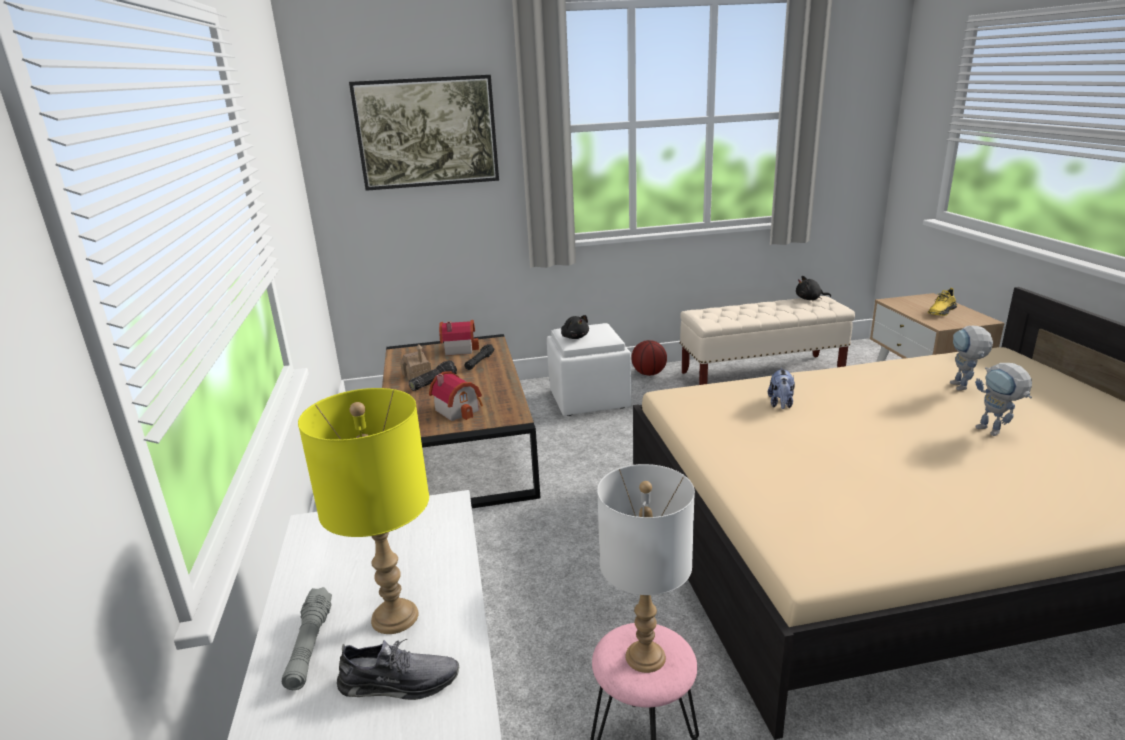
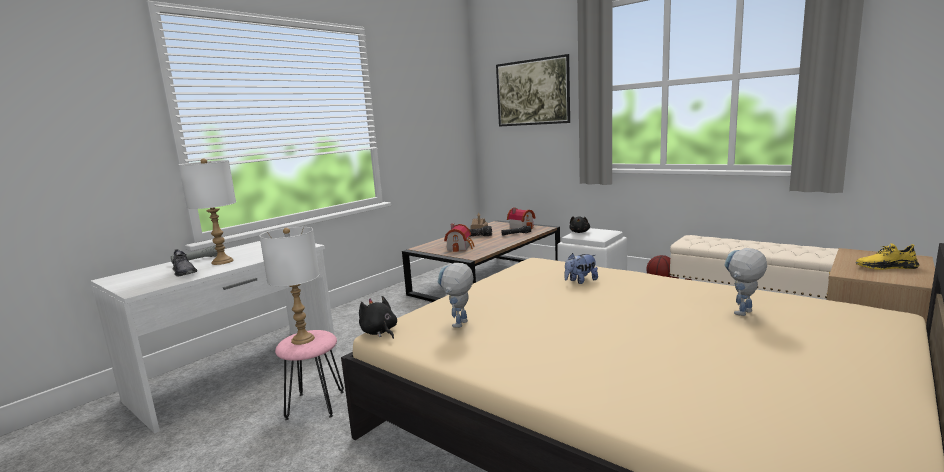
camera: 50 degrees right, 10 degrees down
(394, 617) = (222, 261): yellow table lamp -> white table lamp
(810, 299) = (819, 248): black plush toy -> black plush toy (379, 332)
(995, 432) = (679, 341): toy robot -> toy robot (459, 326)

